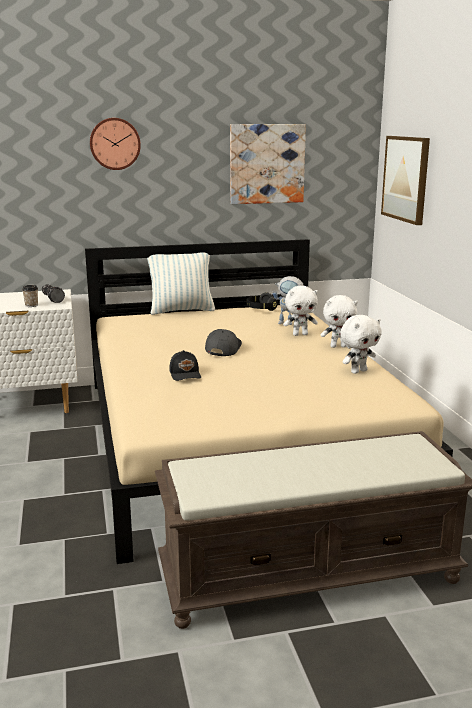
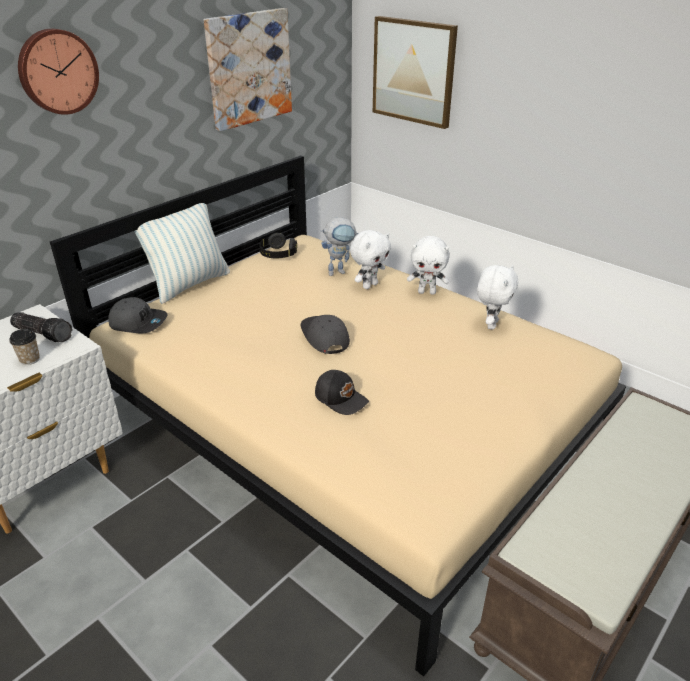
camera: 35 degrees left, 15 degrees up
(125, 319) = (138, 322): none -> grey cap
(338, 346) = (427, 292): white plush toy -> white plush toy turned 45 degrees clockwise

